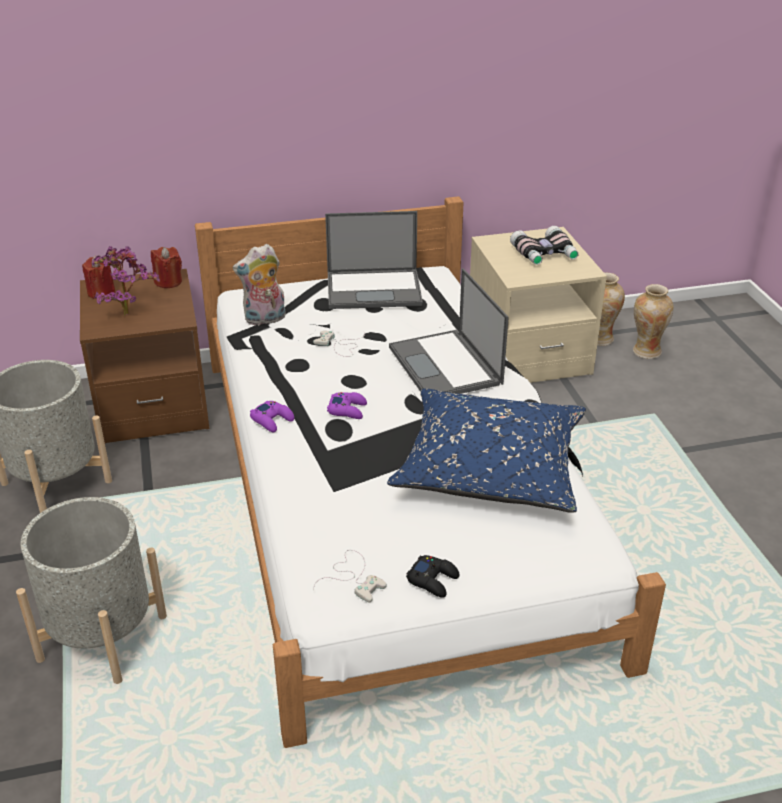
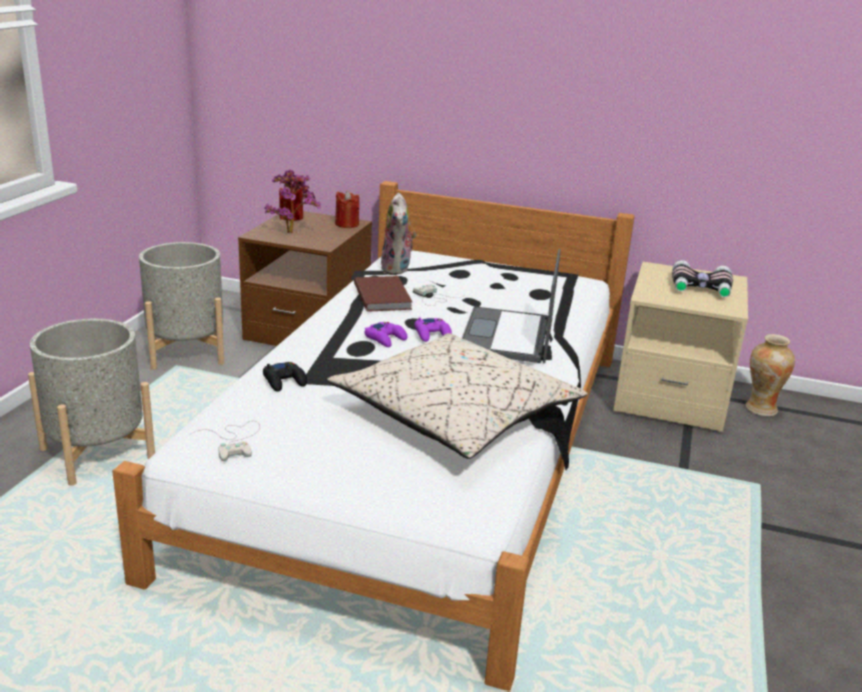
camera: 30 degrees right, 10 degrees down
(264, 320) = (398, 269): plush toy -> plush toy turned 105 degrees counterclockwise
(272, 420) = (317, 326): purple game controller -> purple game controller (432, 334)
(292, 360) = (384, 296): none -> brown book
(375, 289) = (514, 275): laptop -> none
(433, 580) = (296, 469): black game controller -> black game controller (284, 381)
(490, 468) = (455, 416): blue pillow -> beige pillow
(646, 352) = (804, 434): vase -> none

